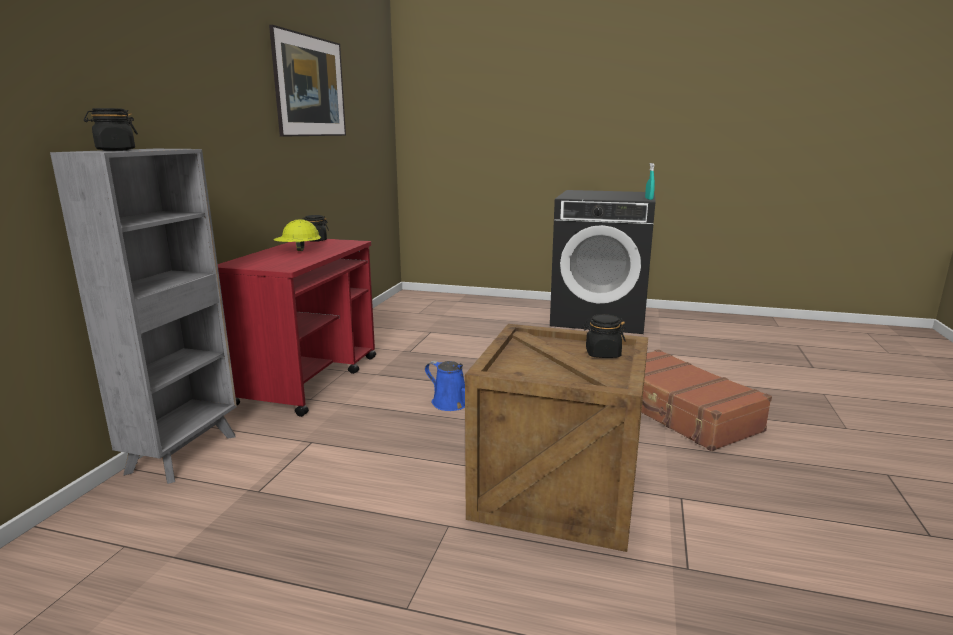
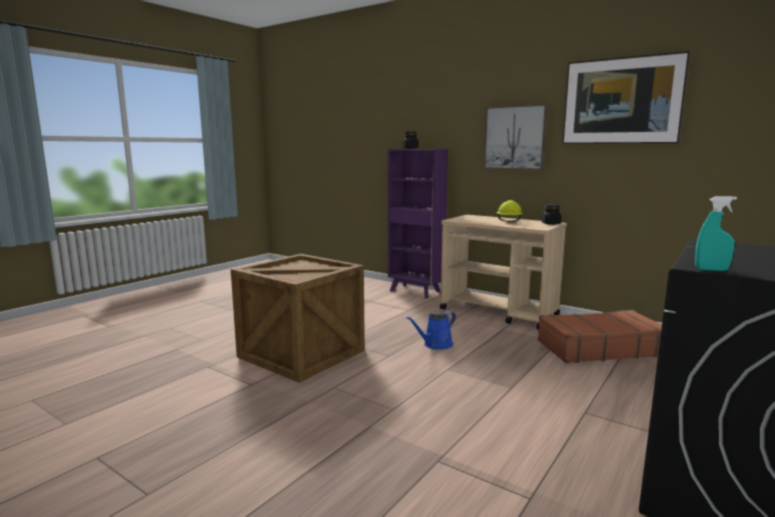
camera: 110 degrees right, 5 degrees down
(184, 452) = (416, 291): grey bookcase -> purple bookcase
(235, 127) = (515, 137): none -> picture
(310, 379) = (499, 312): red cart -> beige cart
(602, 354) = (294, 278): black jar -> none
(679, 412) = (353, 430): brown suitcase -> brown suitcase (599, 348)

